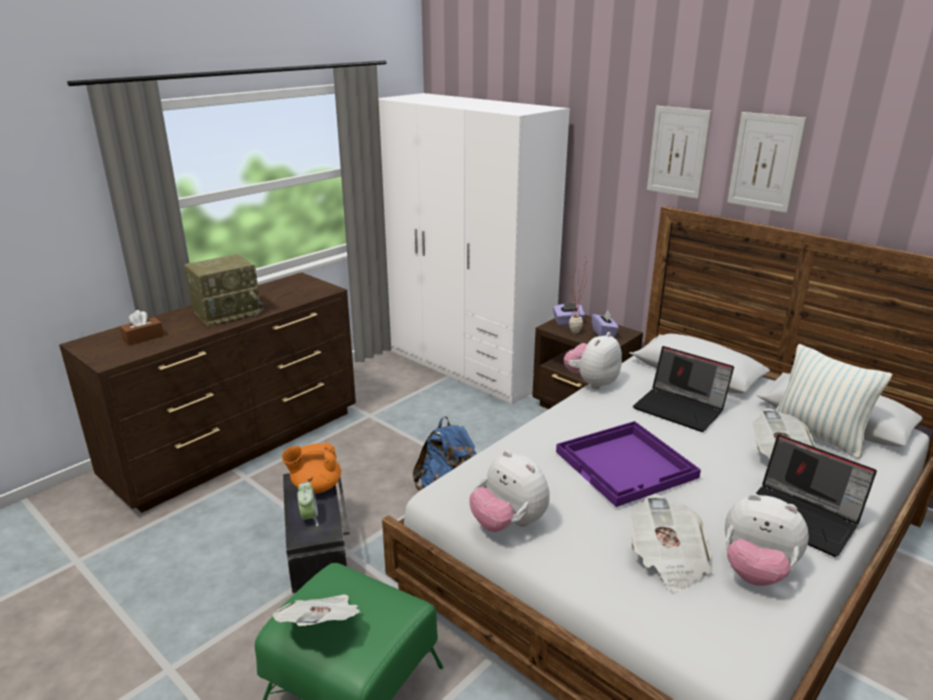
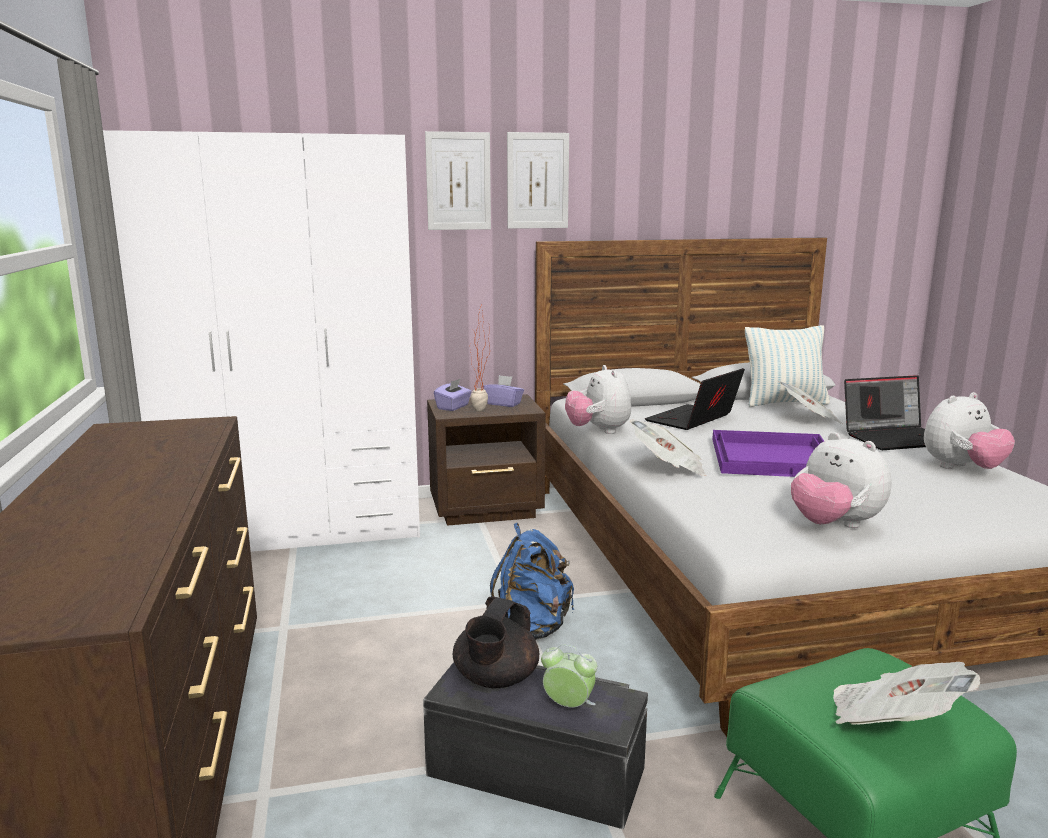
camera: 55 degrees left, 10 degrees down
(143, 338) = (64, 563): brown tissue box -> none
(228, 313) = (131, 486): radio -> none
(315, 487) = (495, 679): orange teapot -> black teapot
(508, 523) = (834, 525): plush toy -> plush toy turned 60 degrees clockwise
(667, 560) = (934, 487): newspaper -> newspaper (668, 467)
(680, 408) = (693, 420): laptop -> laptop turned 150 degrees clockwise
(765, 162) = (628, 179): picture -> picture (458, 181)

